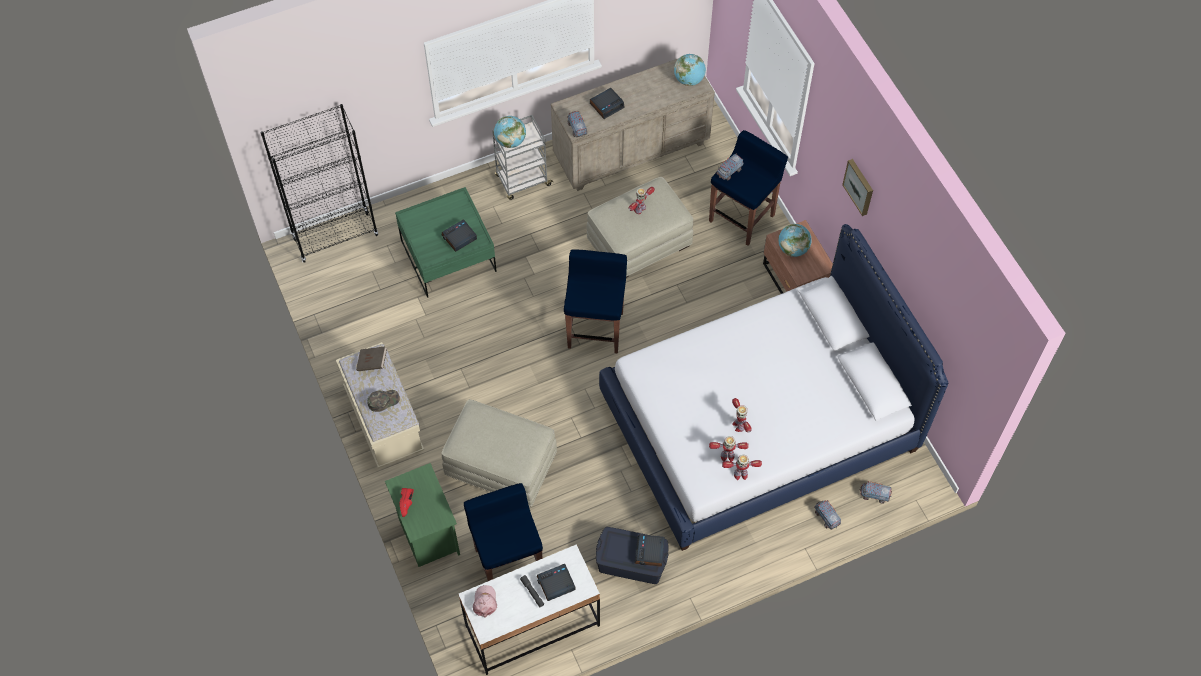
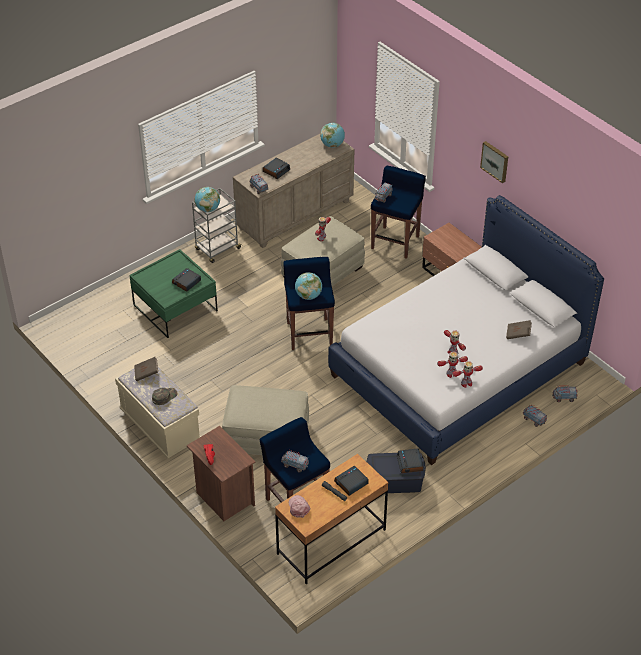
camera: 15 degrees left, 15 degrees down
(335, 237) = (79, 312): black bookcase -> none
(428, 535) = (223, 497): green nightstand -> brown nightstand
(500, 541) = (295, 465): none -> toy truck
(532, 626) = (331, 542): white desk -> brown desk
(793, 249) = (447, 241): globe -> globe (308, 296)
(828, 417) = (518, 334): none -> brown book

